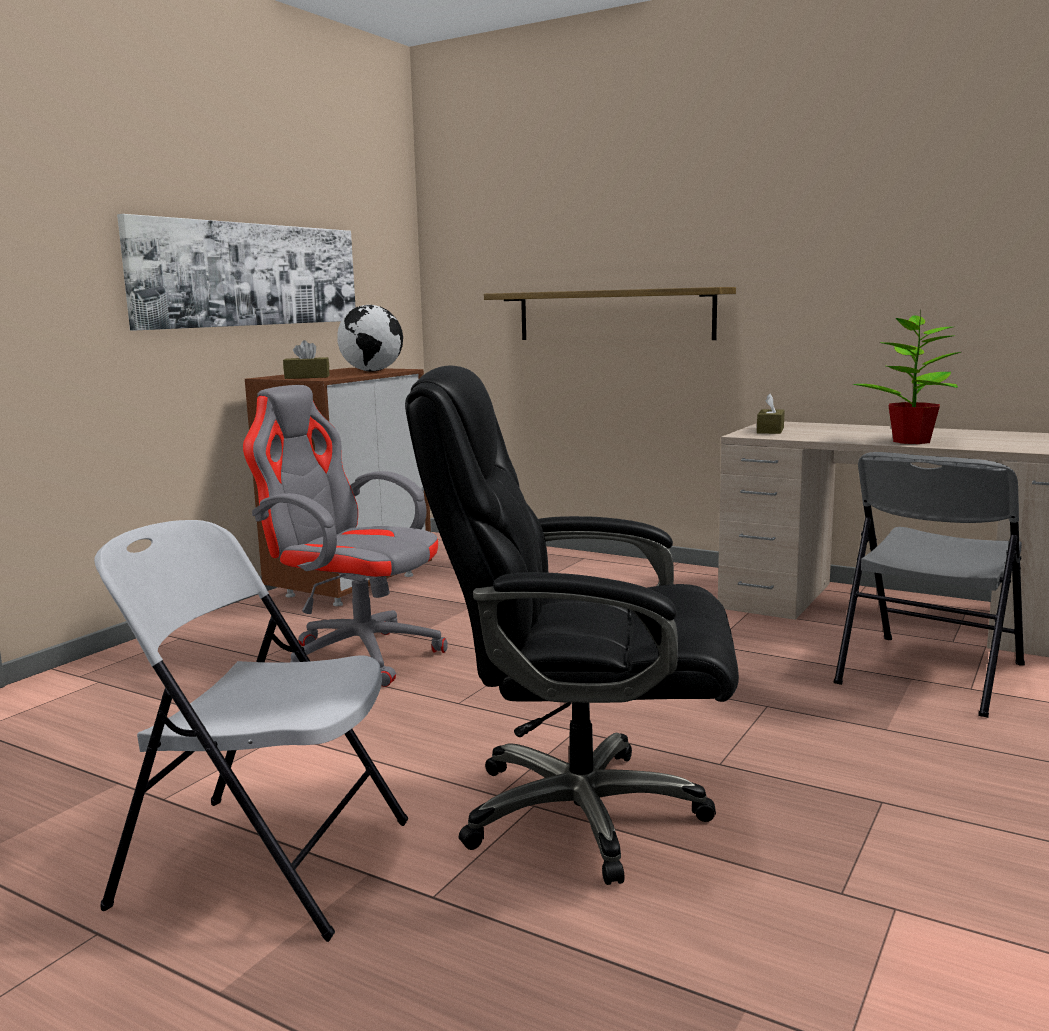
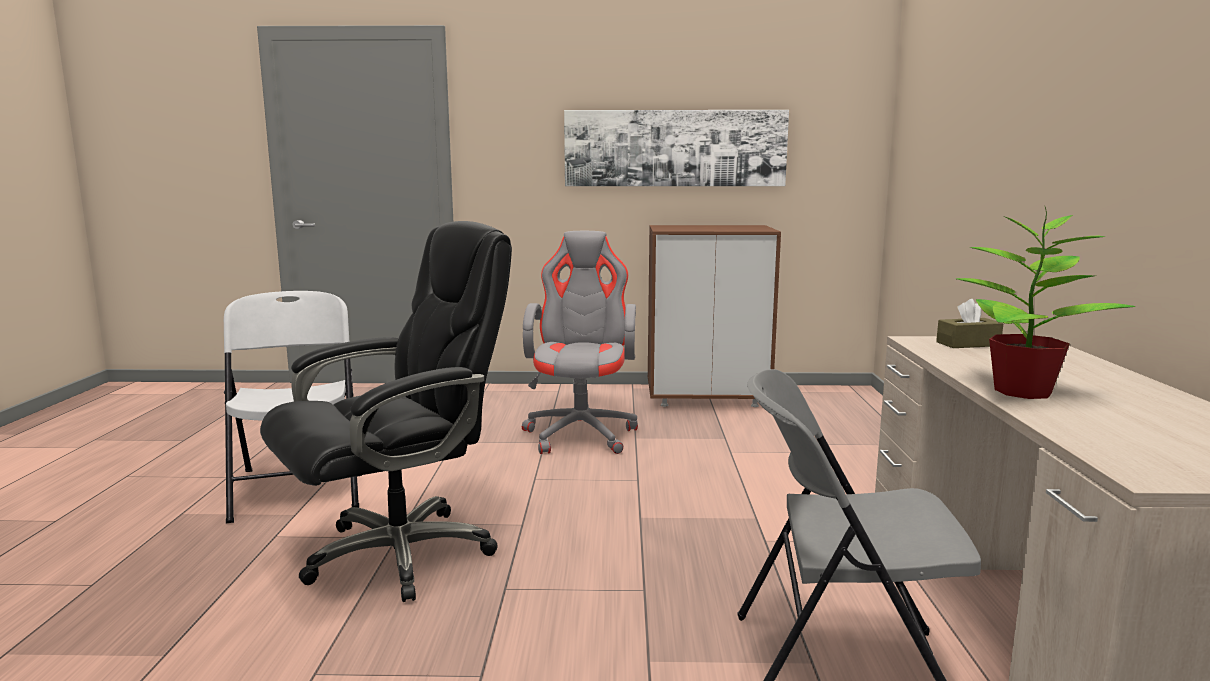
camera: 60 degrees right, 0 degrees up
(307, 377) = (671, 228): brown tissue box -> none
(372, 371) = (738, 229): globe -> none
(587, 812) = (396, 555): black office chair -> black office chair turned 75 degrees clockwise
(614, 315) = (974, 193): shelf -> none

